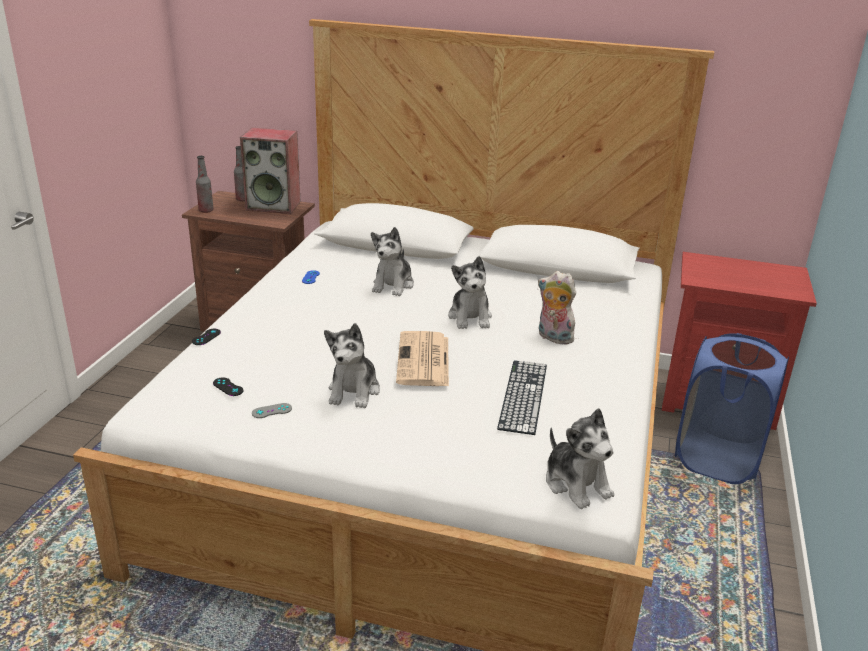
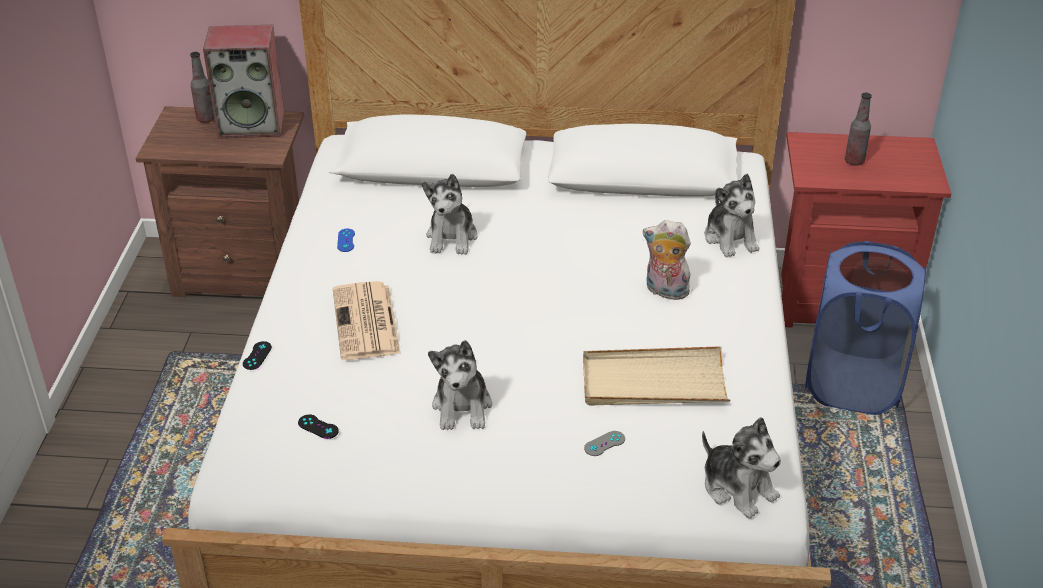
camera: 10 degrees left, 10 degrees up
(206, 211) = (165, 147): bottle -> bottle (854, 161)
(272, 411) = (380, 450): grey game controller -> grey game controller (604, 443)
(424, 360) = (528, 351): newspaper -> newspaper (366, 323)
(470, 317) = (560, 275): plush toy -> plush toy (730, 238)
(523, 396) = (653, 382): keyboard -> beige tray

